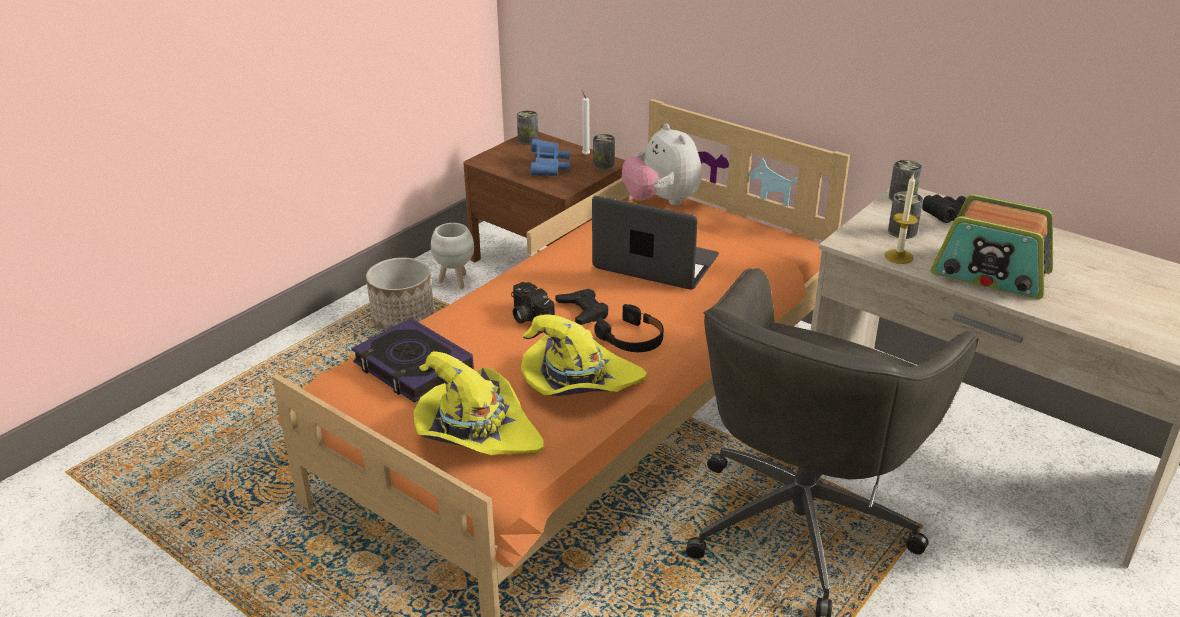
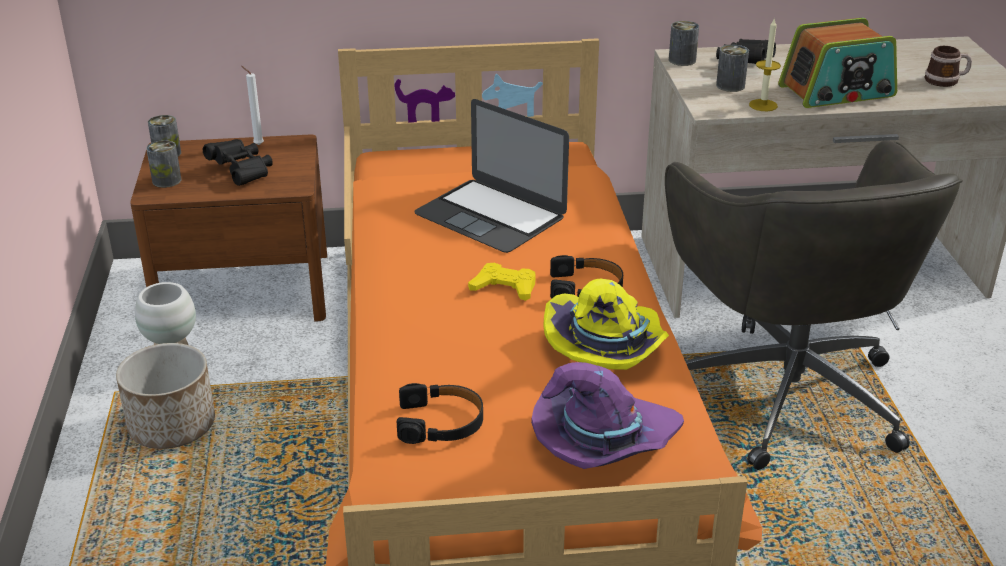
camera: 45 degrees left, 0 degrees up
(413, 367) = (441, 423): book -> black headphones
(476, 432) = (603, 441): yellow hat -> purple hat
(528, 317) = (465, 318): camera -> none
(549, 168) = (242, 172): blue binoculars -> black binoculars
(583, 311) = (504, 287): black game controller -> yellow game controller
(603, 165) = (294, 147): can -> can (166, 180)
(655, 262) = (490, 215): laptop -> laptop turned 120 degrees counterclockwise
(661, 201) = (396, 161): plush toy -> none
(1126, 309) = (946, 80): none -> mug

